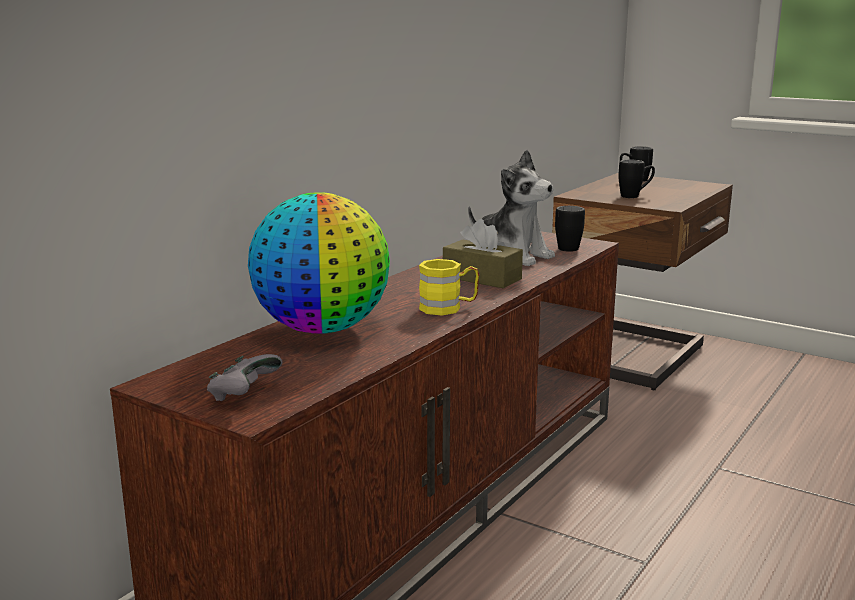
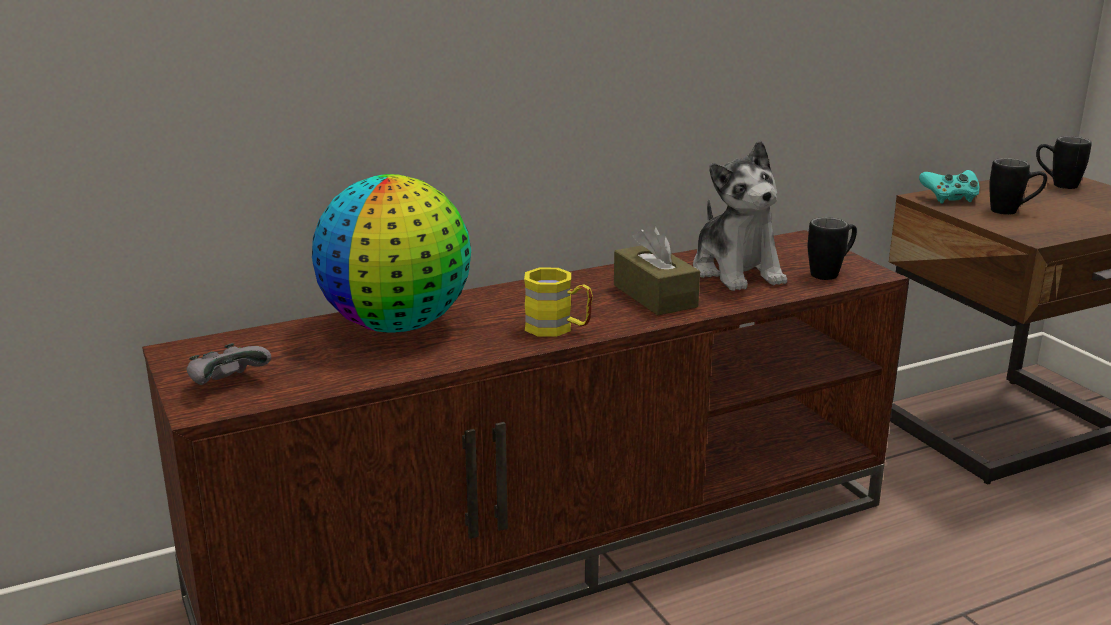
camera: 30 degrees right, 5 degrees up
(588, 194) = (949, 199): none -> turquoise game controller

